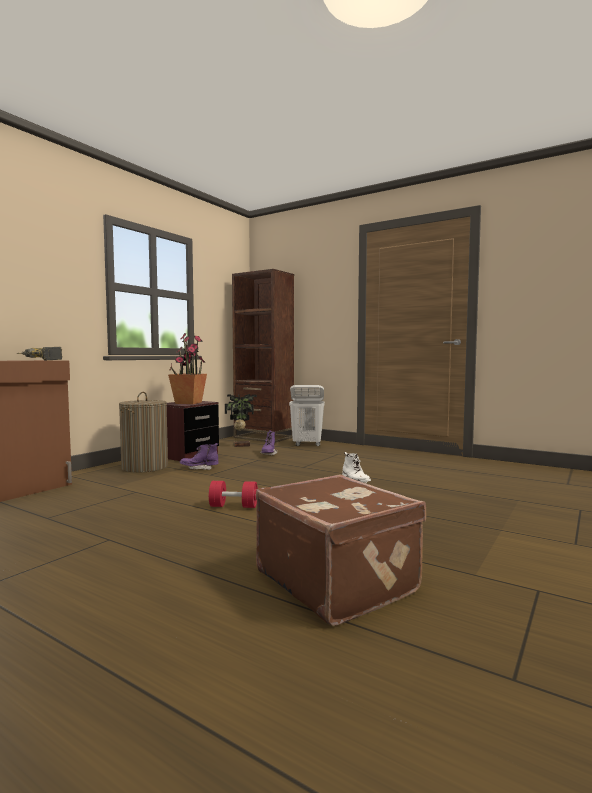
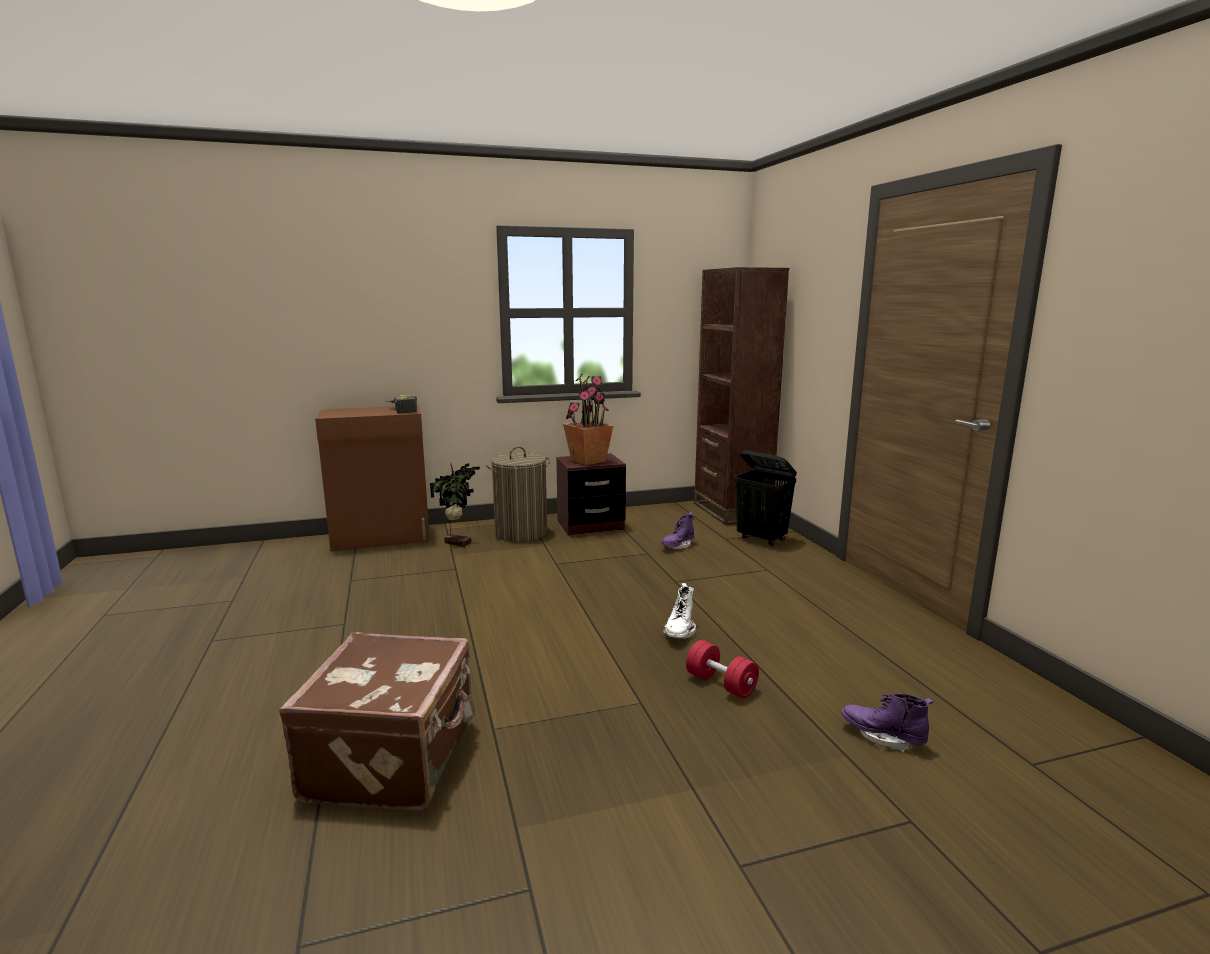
camera: 40 degrees right, 10 degrees up
(199, 468) = (563, 550): purple boot -> purple boot (882, 737)
(233, 506) = (493, 620): red dumbbell -> red dumbbell (721, 684)
(241, 445) = (675, 521): potted plant -> potted plant (458, 542)
(307, 444) = (762, 539): white laundry basket -> black laundry basket

